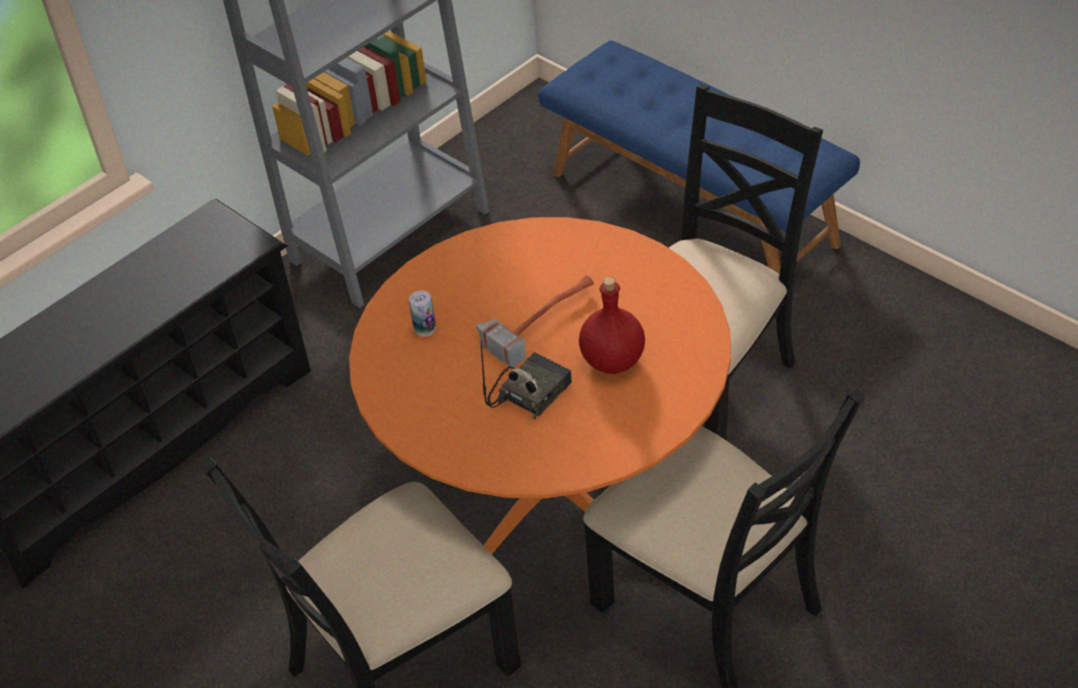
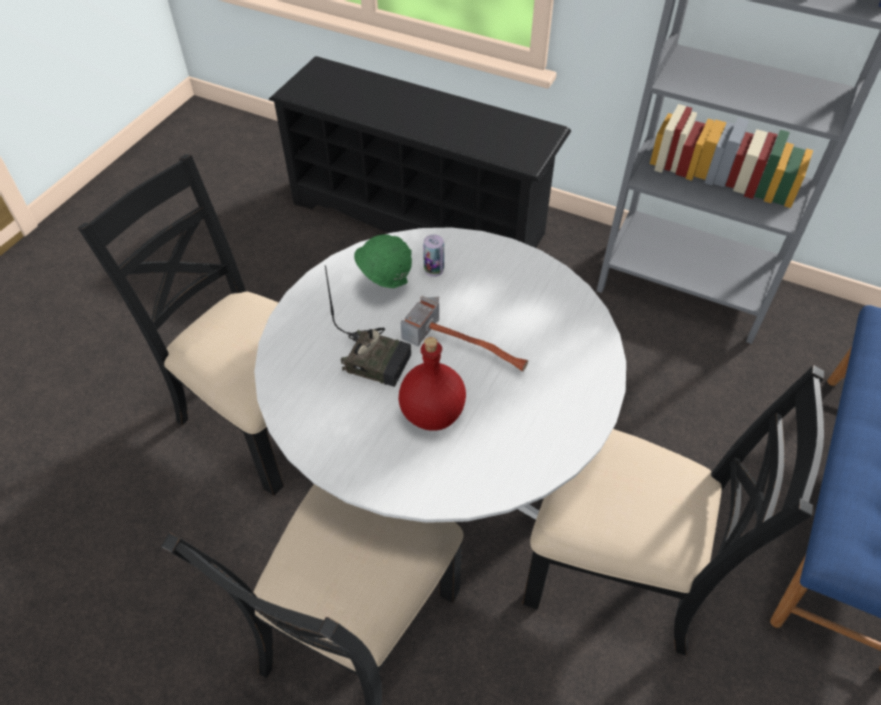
camera: 70 degrees right, 5 degrees up
(428, 371) = (384, 284): none -> green hard hat
(553, 501) = (441, 477): orange dining table -> white dining table

